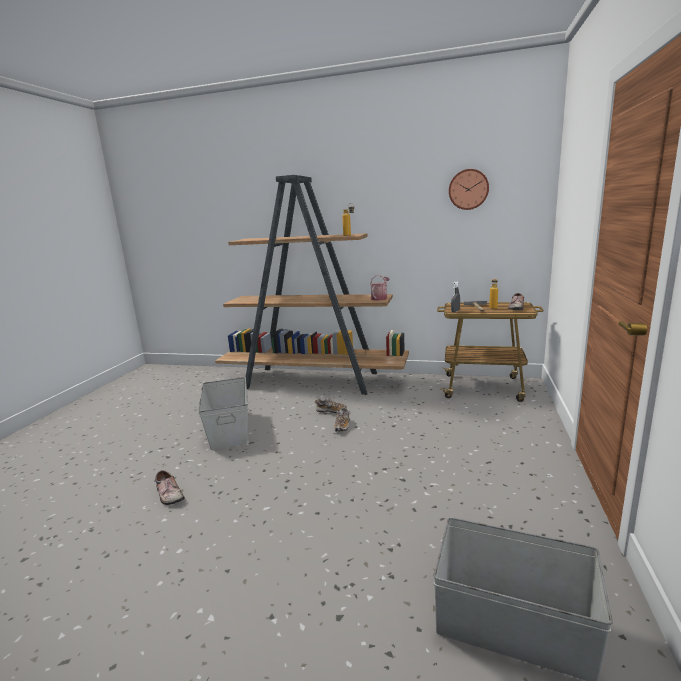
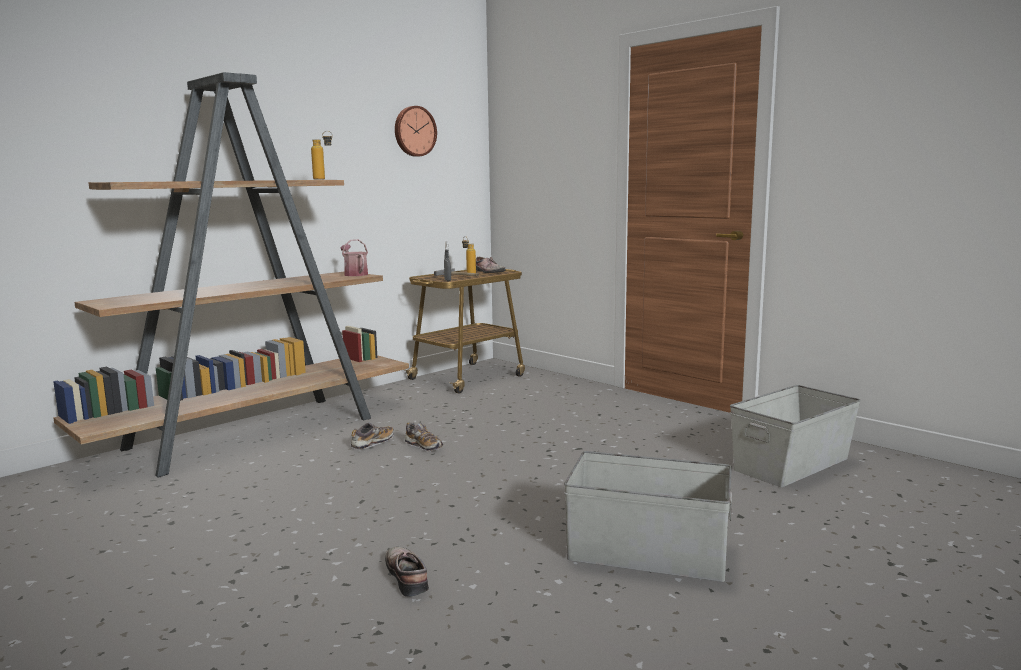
camera: 60 degrees left, 5 degrees down
(168, 494) = (409, 576): shoe -> shoe turned 105 degrees counterclockwise
(228, 429) = (287, 509): grey storage box -> grey storage box (648, 553)

